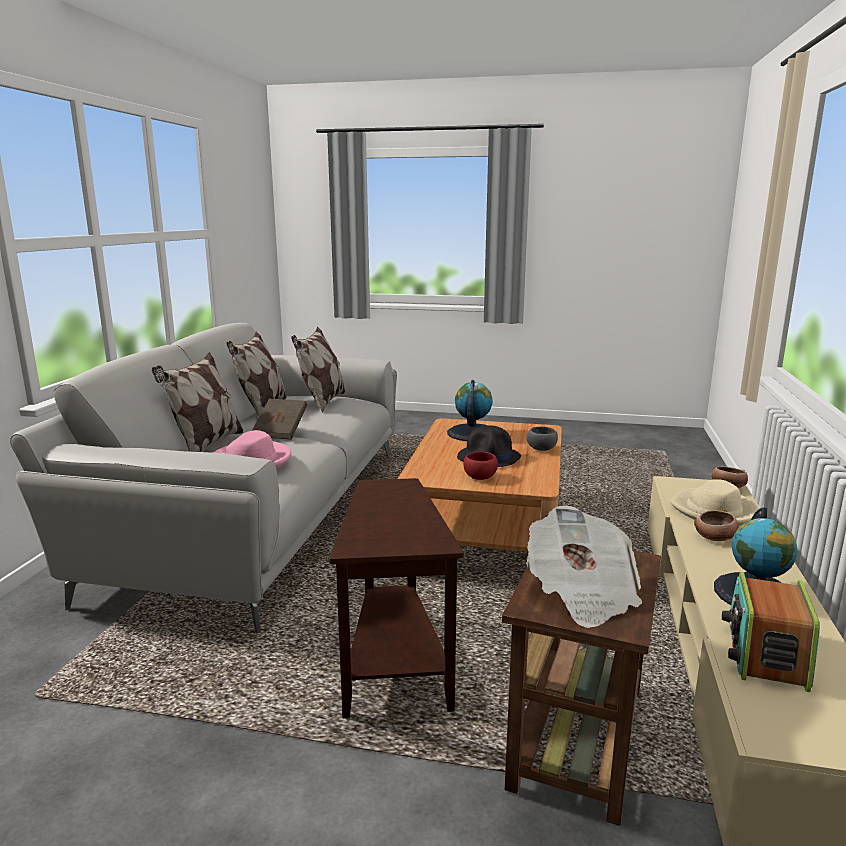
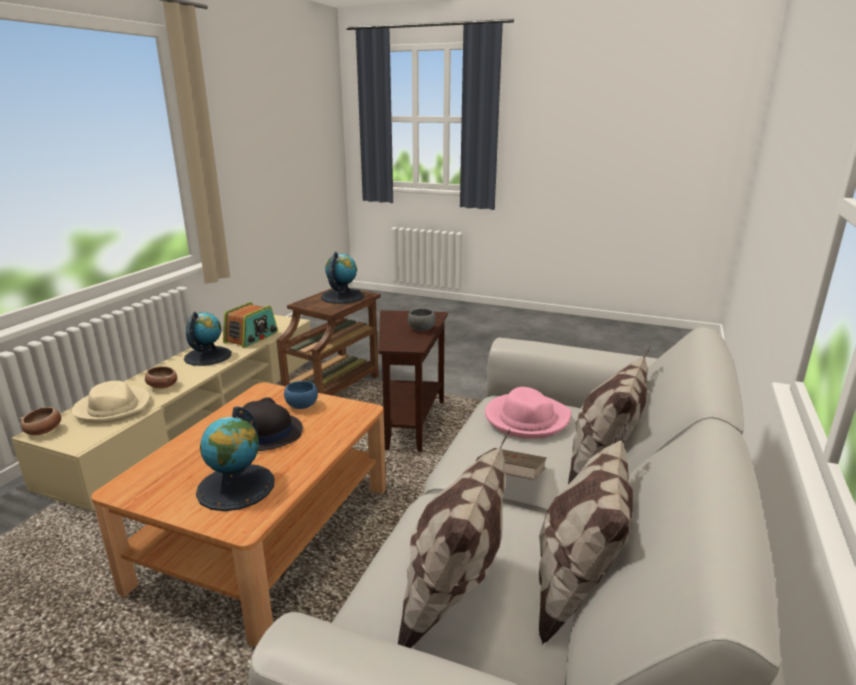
camera: 170 degrees left, 5 degrees up
(480, 477) = (301, 406): red bowl -> blue bowl
(542, 449) = (191, 441): grey bowl -> grey bowl (421, 329)
(581, 593) = (342, 296): newspaper -> globe

